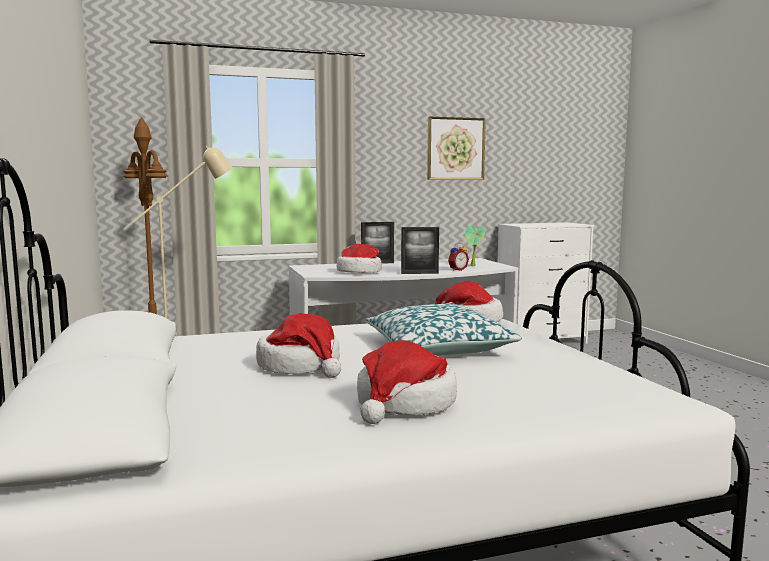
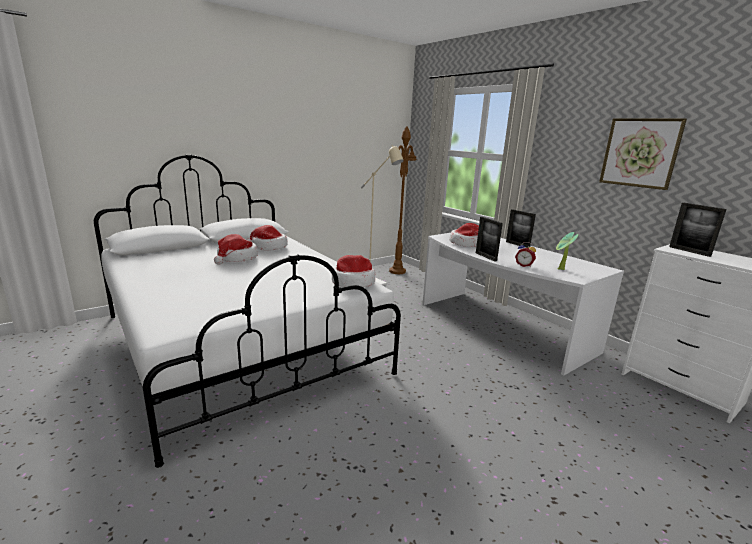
camera: 70 degrees right, 10 degrees up
(404, 404) = (176, 277): hat -> hat (268, 247)
(437, 348) = (278, 278): pillow -> none
(528, 224) = (689, 251): none -> picture frame

